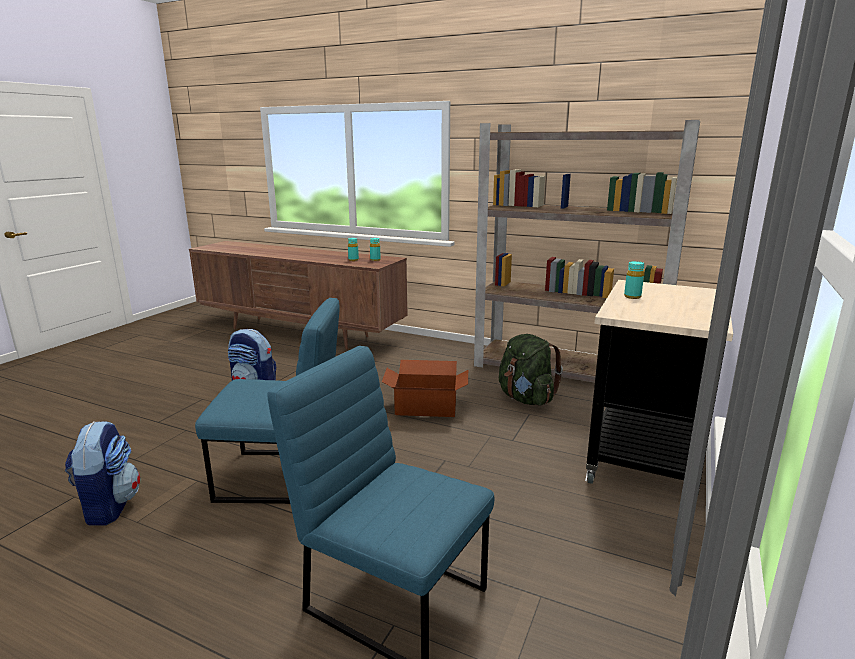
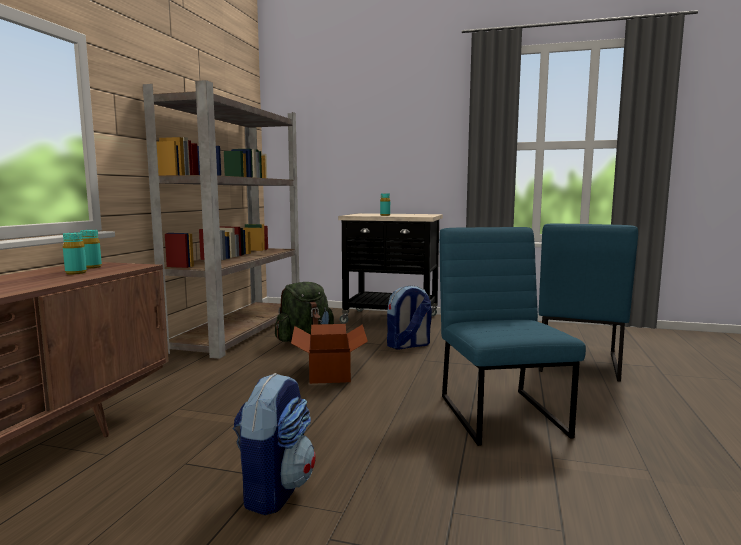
camera: 100 degrees left, 10 degrees down
(109, 506) = (657, 501): backpack -> backpack (408, 345)

